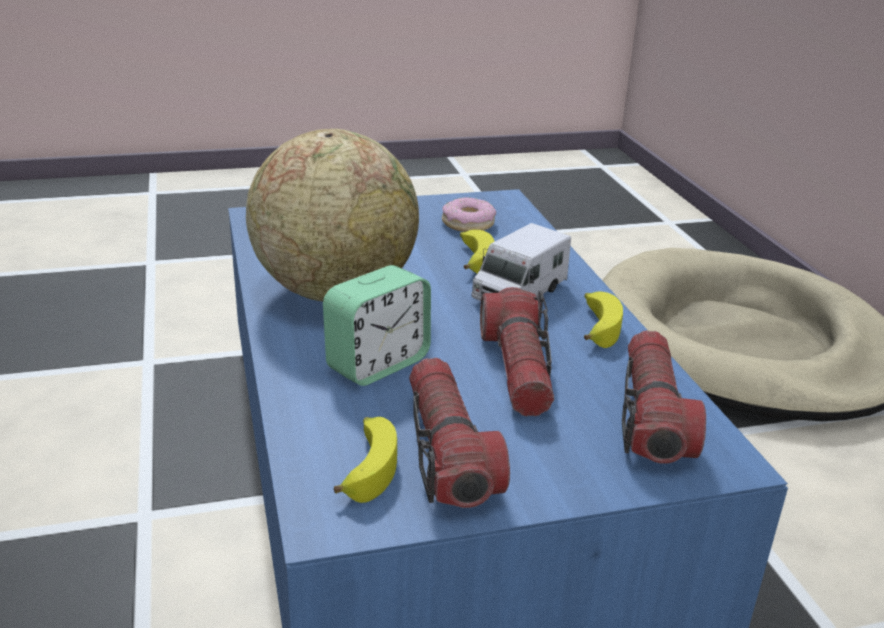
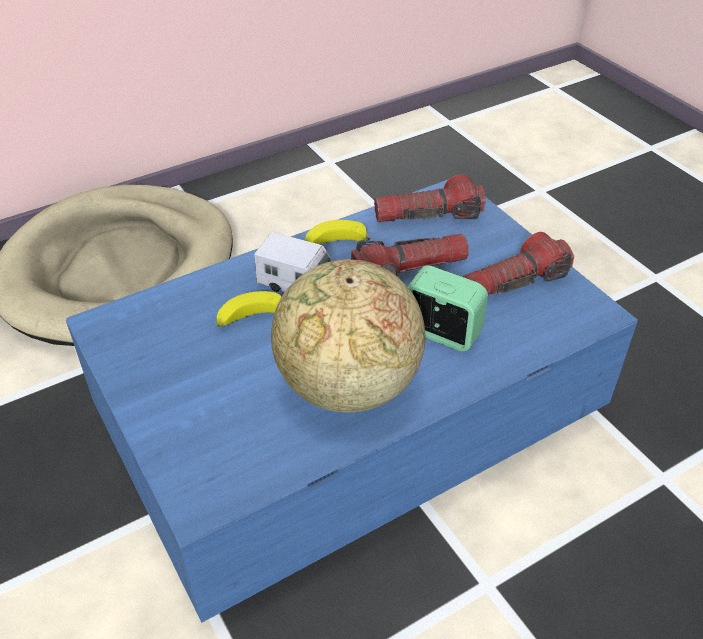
camera: 105 degrees left, 15 degrees up
(367, 466) = (548, 310): banana -> none
(467, 223) = (171, 336): donut -> none

